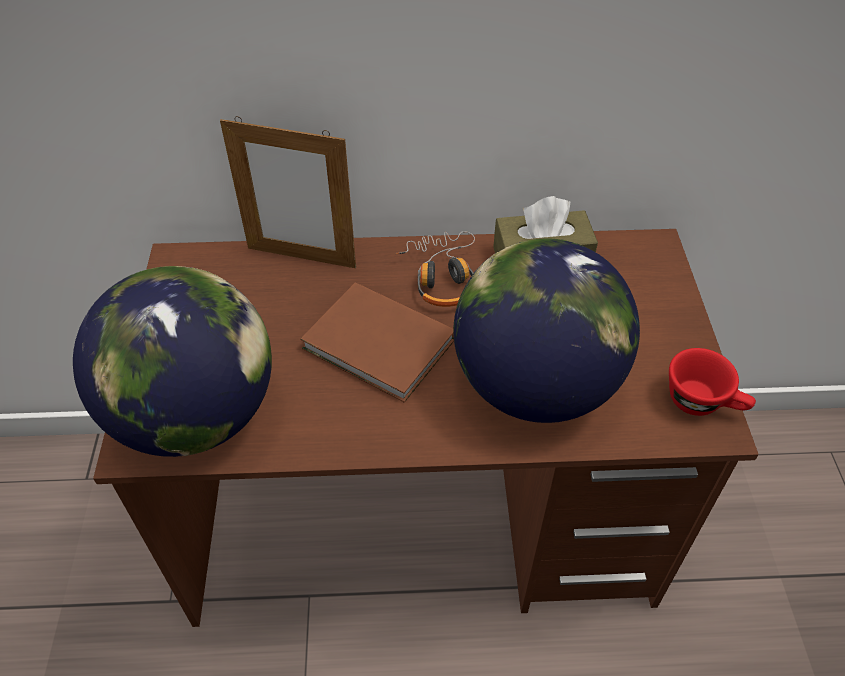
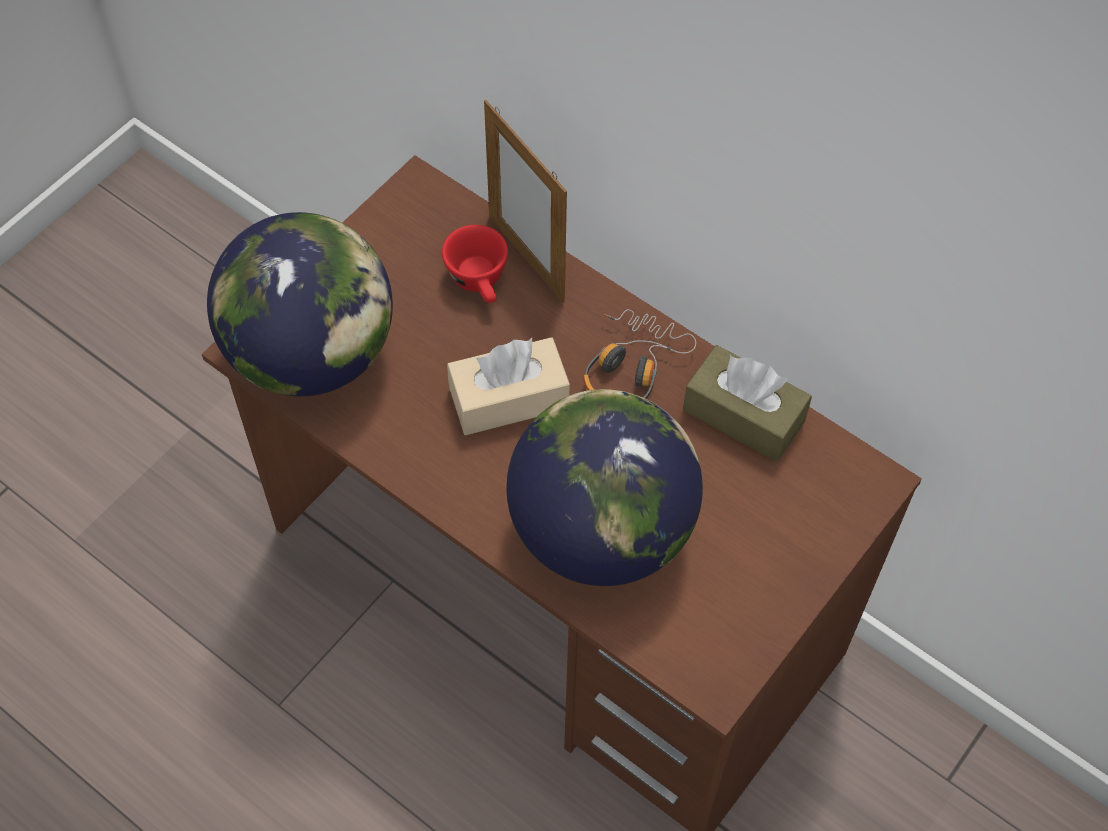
camera: 40 degrees right, 10 degrees up
(380, 347) = (509, 398): brown book -> beige tissue box
(703, 402) = (731, 657): red cup -> red cup (480, 282)

